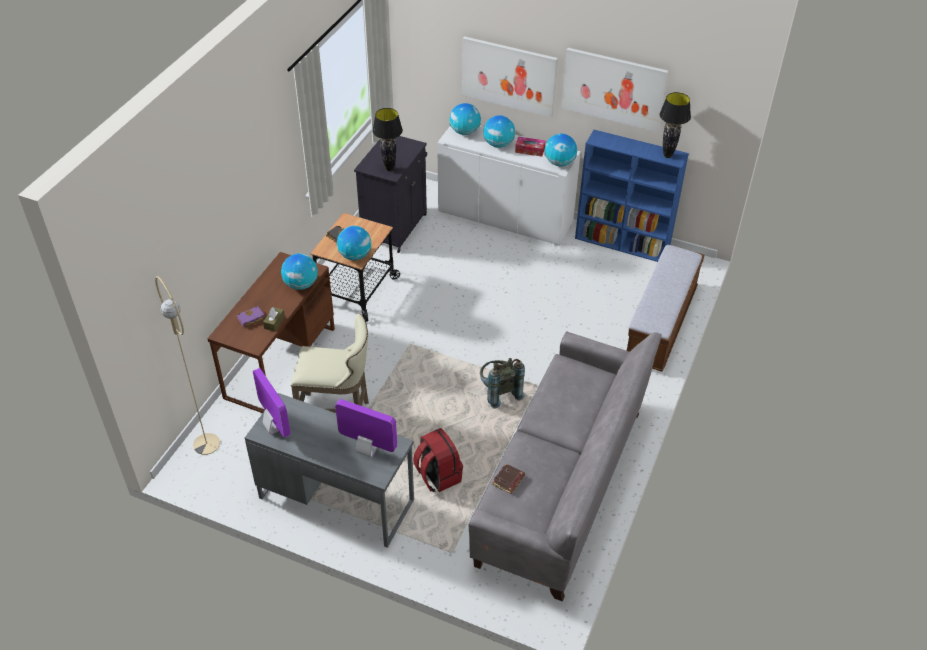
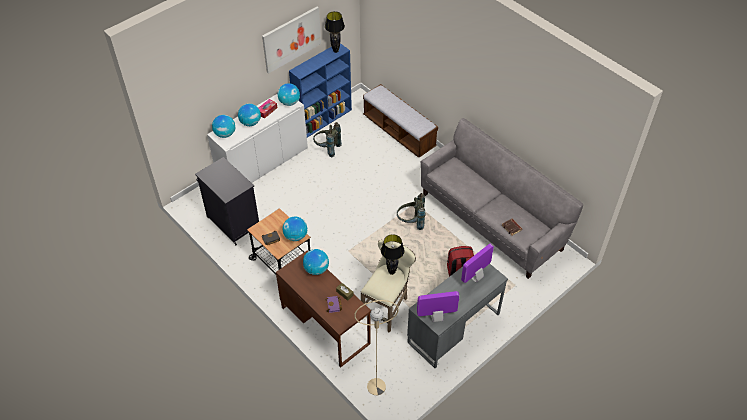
camera: 65 degrees left, 5 degrees up
(389, 169) = (238, 184): black table lamp -> black table lamp (391, 272)
(509, 76) = (231, 80): picture -> none
(573, 264) = (327, 149): none -> grey backpack

